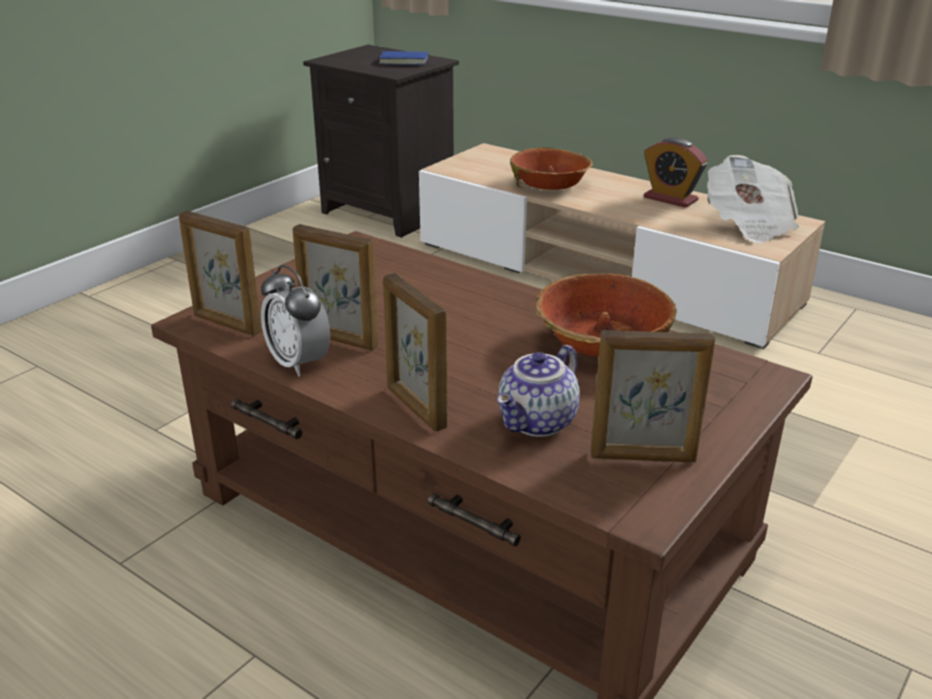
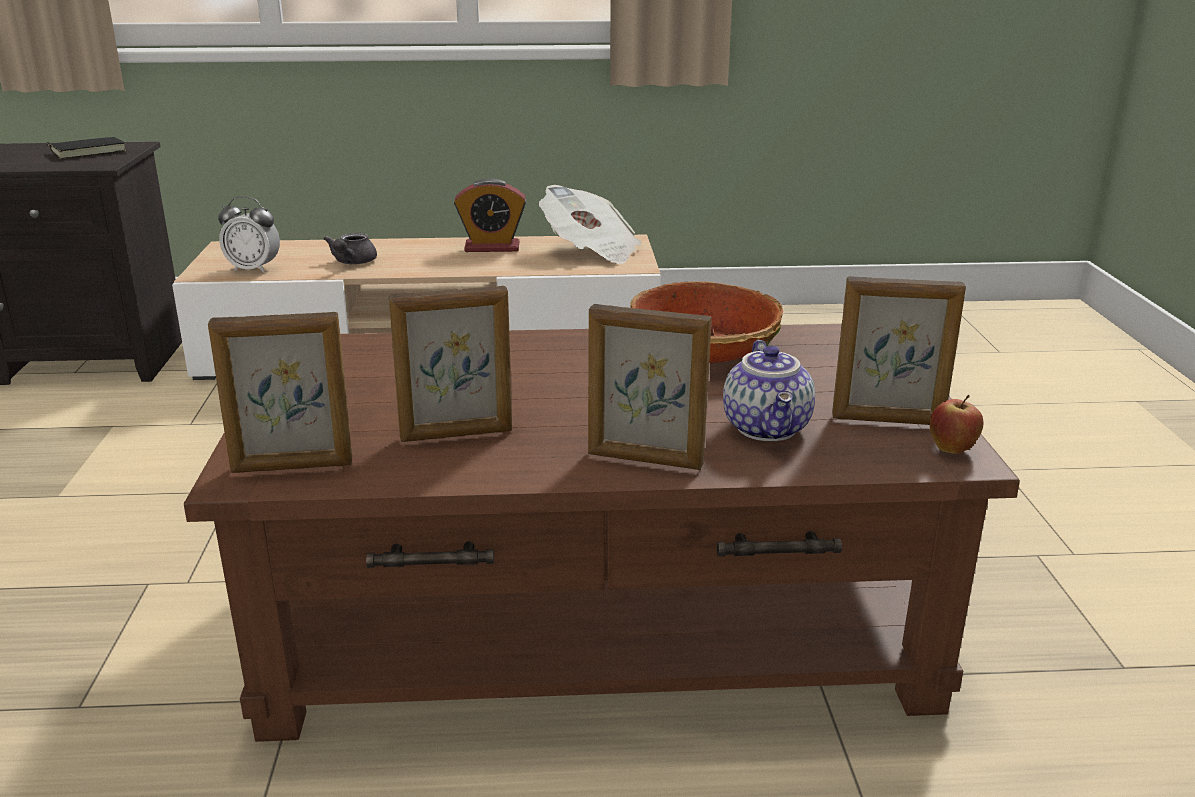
camera: 40 degrees left, 5 degrees down
(298, 363) = (453, 470): alarm clock -> alarm clock (253, 269)
(404, 61) = (88, 152): blue book -> black book
(550, 184) = (352, 262): bowl -> grey teapot
(643, 457) = (888, 420): picture frame -> picture frame turned 45 degrees clockwise
(649, 506) = (952, 450): none -> apple

